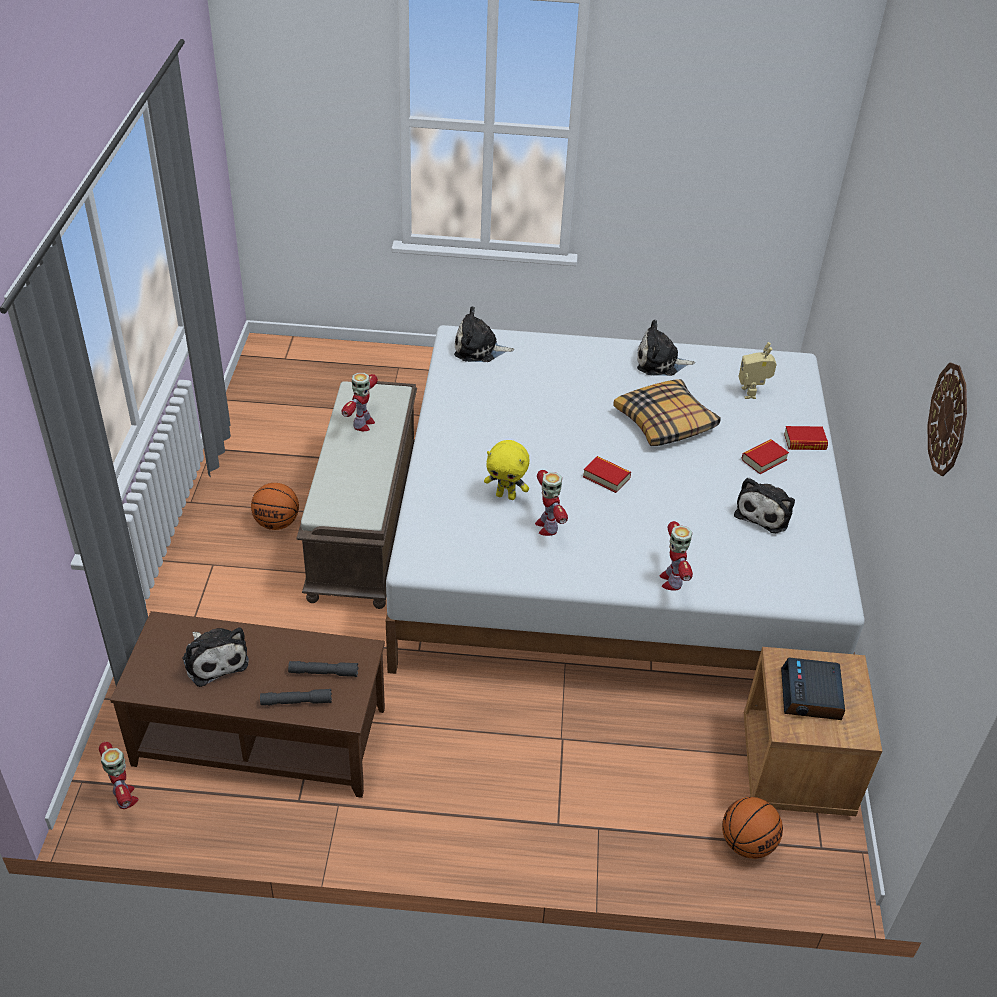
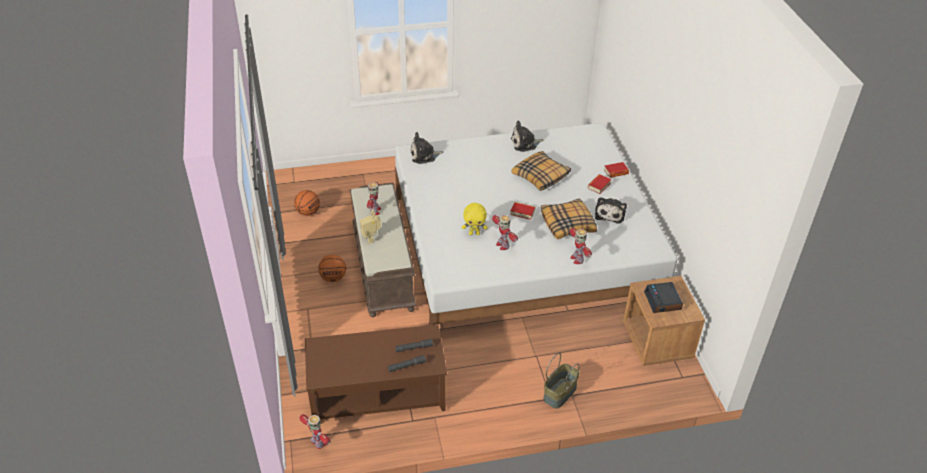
camera: 15 degrees left, 0 degrees up
(214, 659) = (352, 355): plush toy -> none
(578, 817) = (559, 393): none -> basket
(680, 515) = (568, 224): none -> pillow
(747, 843) = (646, 384): basketball -> basketball (308, 212)
(752, 393) = (579, 150): toy robot -> toy robot (371, 238)
(949, 419) = (709, 149): wall clock -> none

